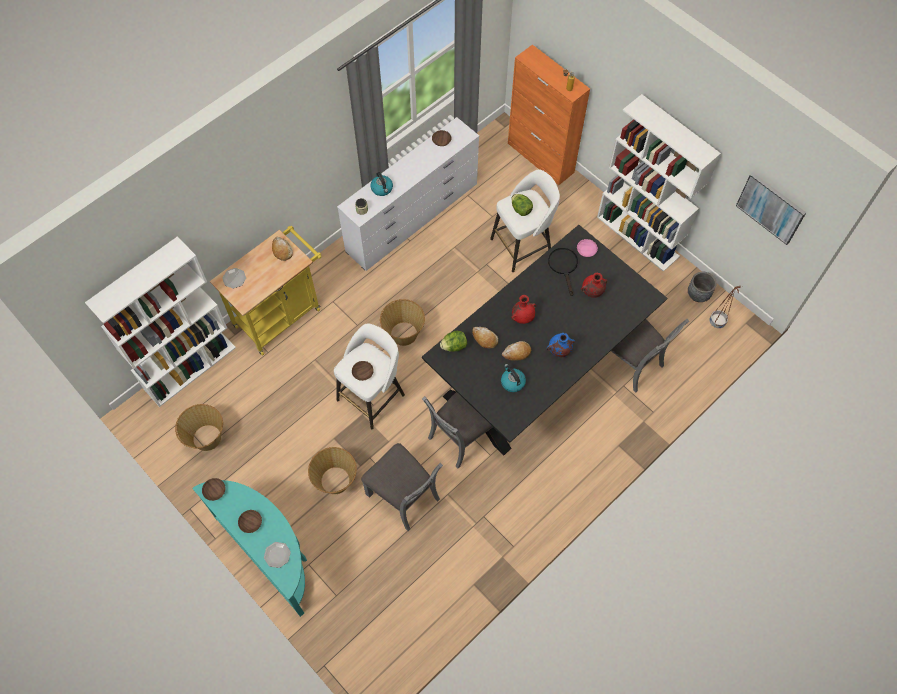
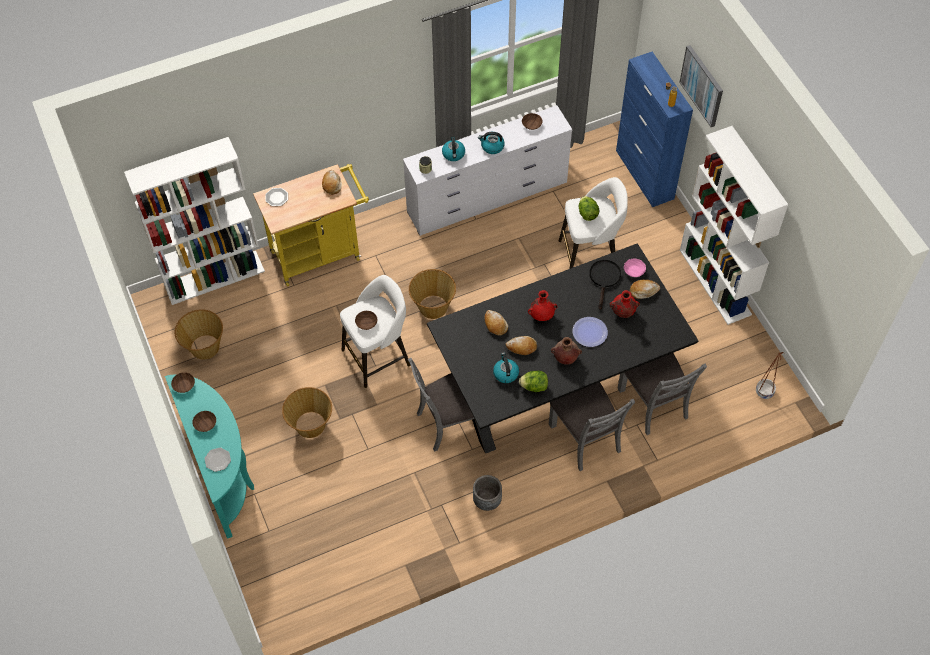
camera: 20 degrees right, 5 degrees down
(404, 496) = (371, 460): grey chair -> grey chair (586, 438)
(414, 172) = (492, 147): none -> kettle
(454, 346) = (462, 322): lettuce -> lettuce (534, 386)
(540, 158) = (644, 175): orange cabinet -> blue cabinet
(559, 350) = (565, 358): blue vase -> brown vase
(571, 320) = (590, 332): none -> plate
(602, 267) = (643, 291): none -> bread
(698, 294) = (755, 358): grey planter -> grey planter (487, 500)
(771, 207) = (825, 274): picture -> picture (702, 85)

